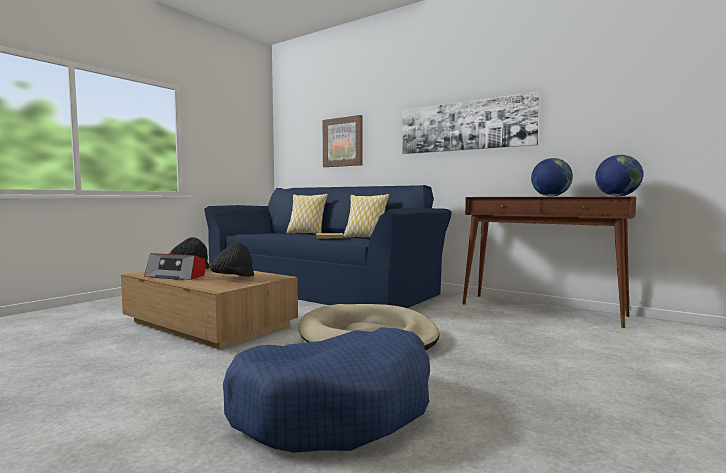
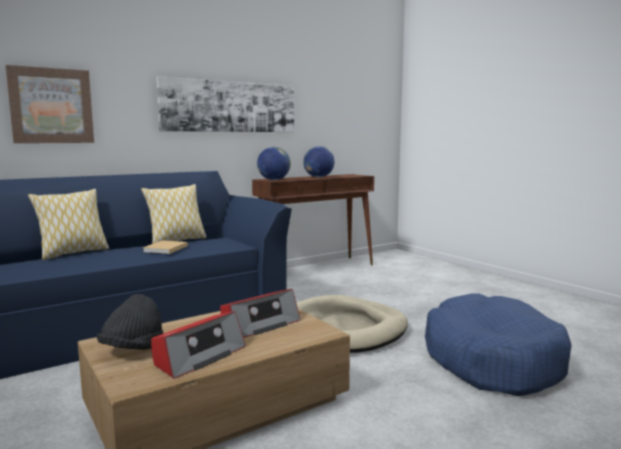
camera: 70 degrees left, 5 degrees up
(233, 278) = (259, 325): black hat -> radio
(617, 196) = (355, 175): globe -> globe (274, 180)

